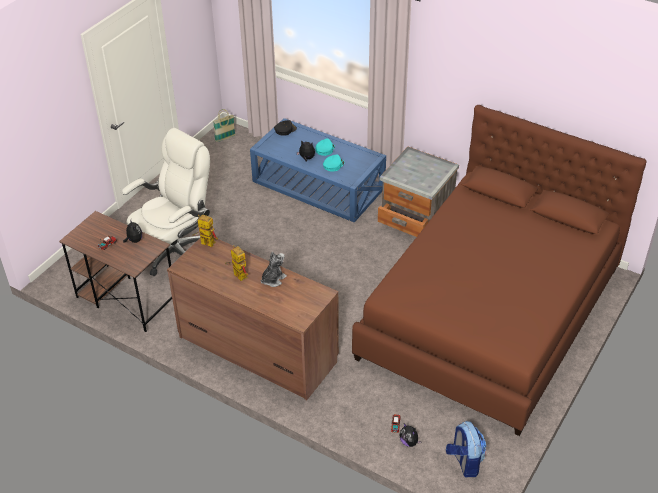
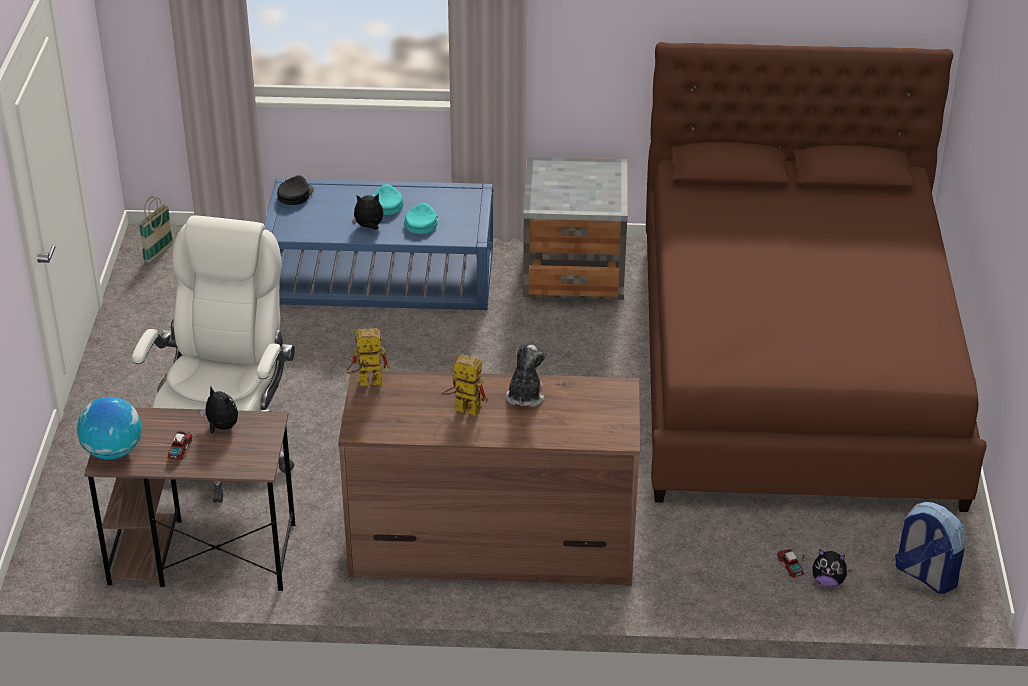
camera: 30 degrees left, 5 degrees down
(79, 234) = (113, 452): none -> globe

